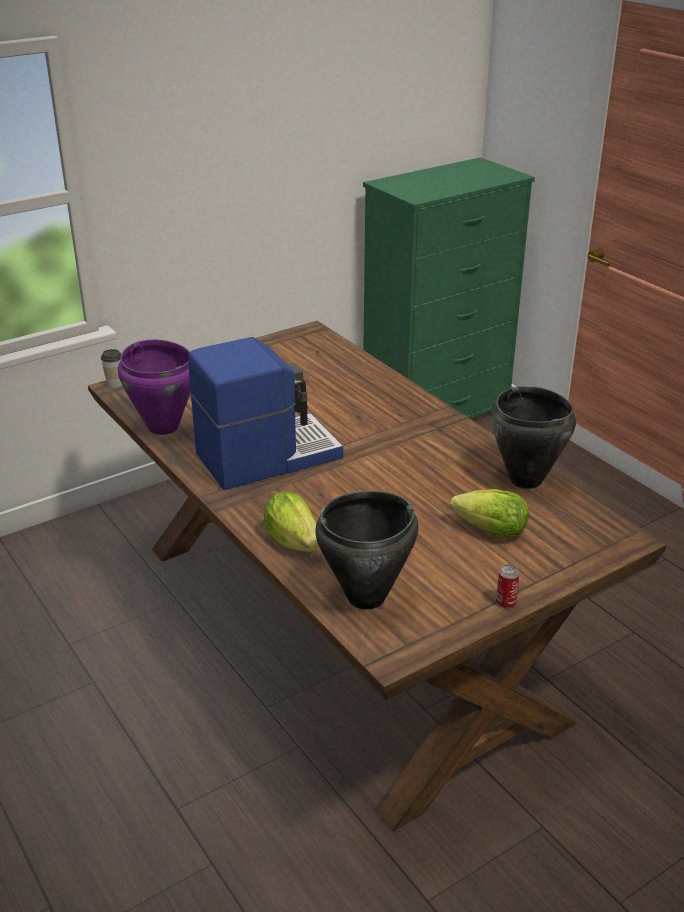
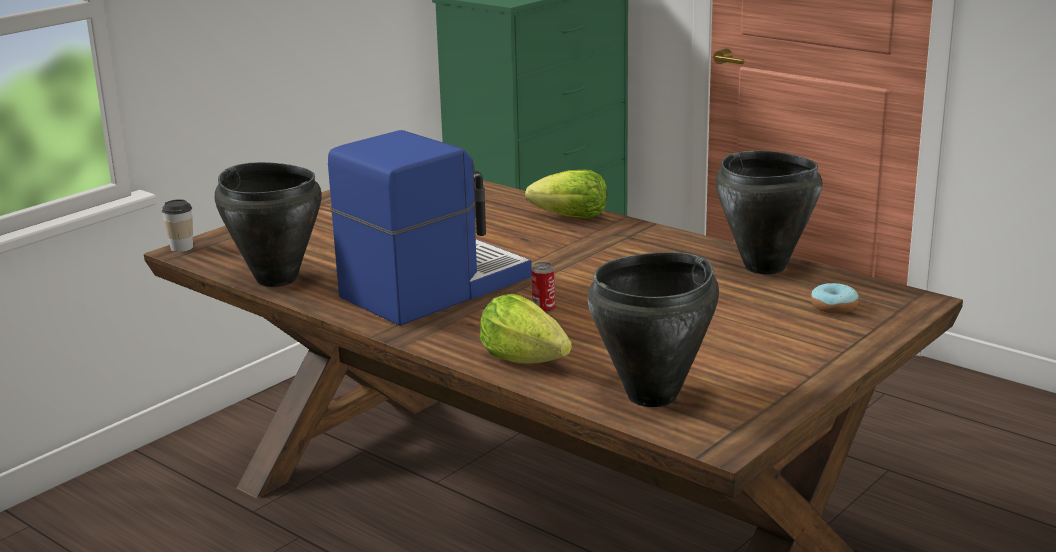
camera: 15 degrees left, 10 degrees down
(163, 427) = (276, 279): purple cooking pot -> black cooking pot
(491, 531) = (758, 316): lettuce -> lettuce (571, 217)
(506, 602) = (822, 374): can -> can (543, 309)
(556, 533) = (834, 307): none -> donut

